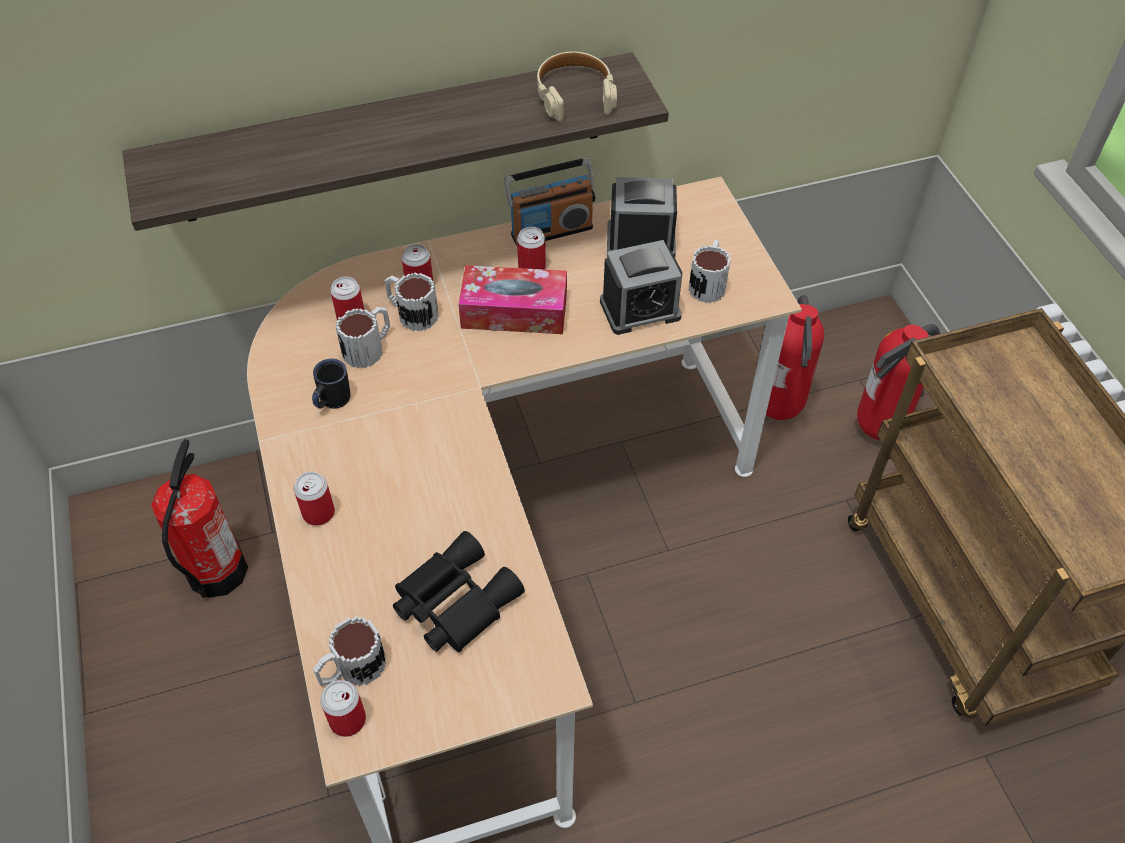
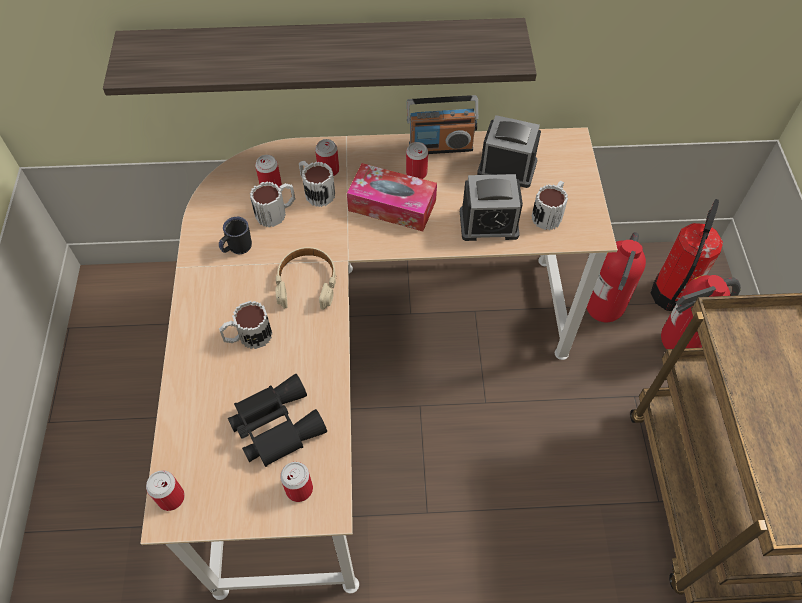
camera: 15 degrees right, 5 degrees up
(216, 572) = (162, 342): fire extinguisher -> fire extinguisher (670, 294)
(318, 513) = (200, 332): can -> can (299, 489)
(351, 669) = (185, 459): mug -> mug (248, 337)
(575, 94) = (466, 45): beige headphones -> beige headphones (307, 283)

